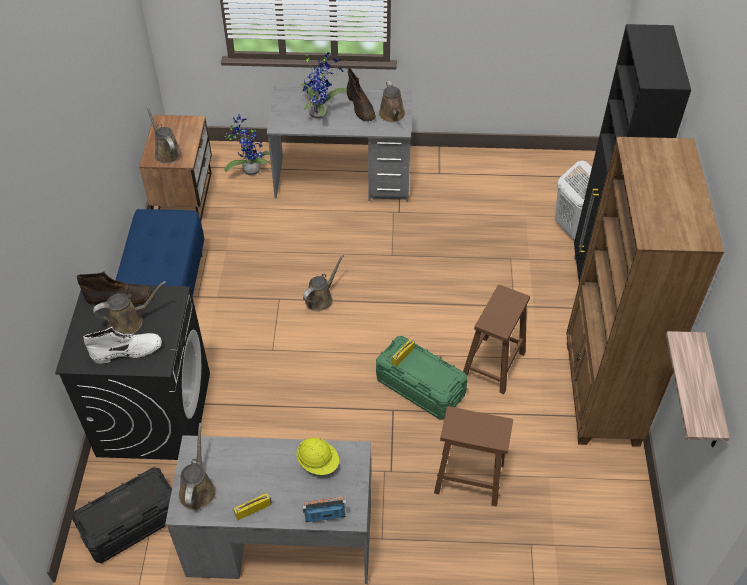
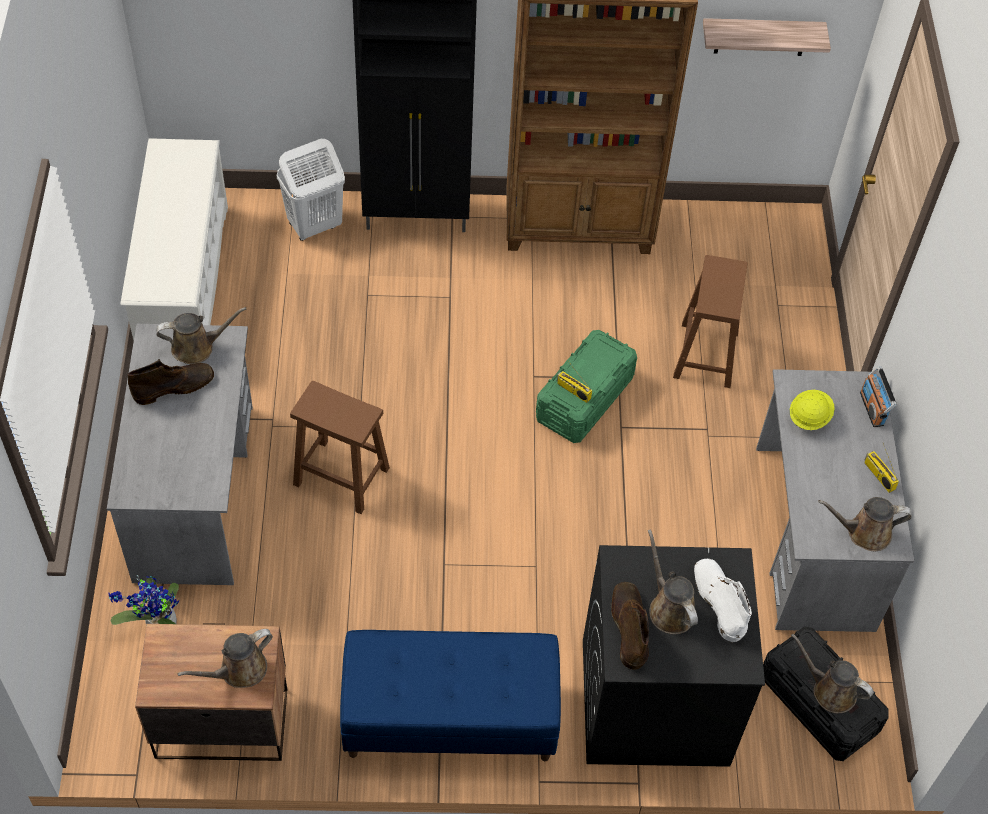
camera: 95 degrees left, 5 degrees up
(320, 112) = (181, 440): potted plant -> none
(321, 298) = (442, 512): brown watering can -> brown watering can (830, 690)
(493, 365) = (546, 323): brown stool -> brown stool (343, 477)
(512, 166) = (183, 281): none -> white shoe rack

